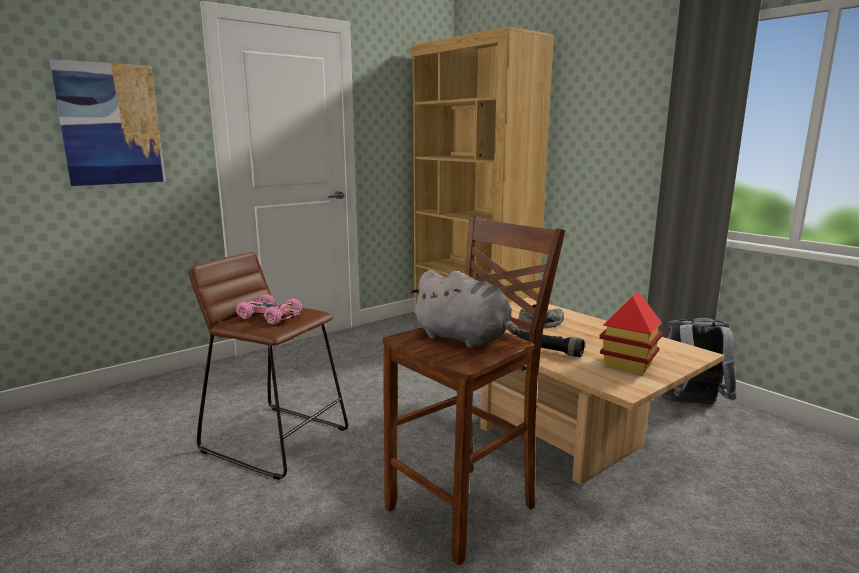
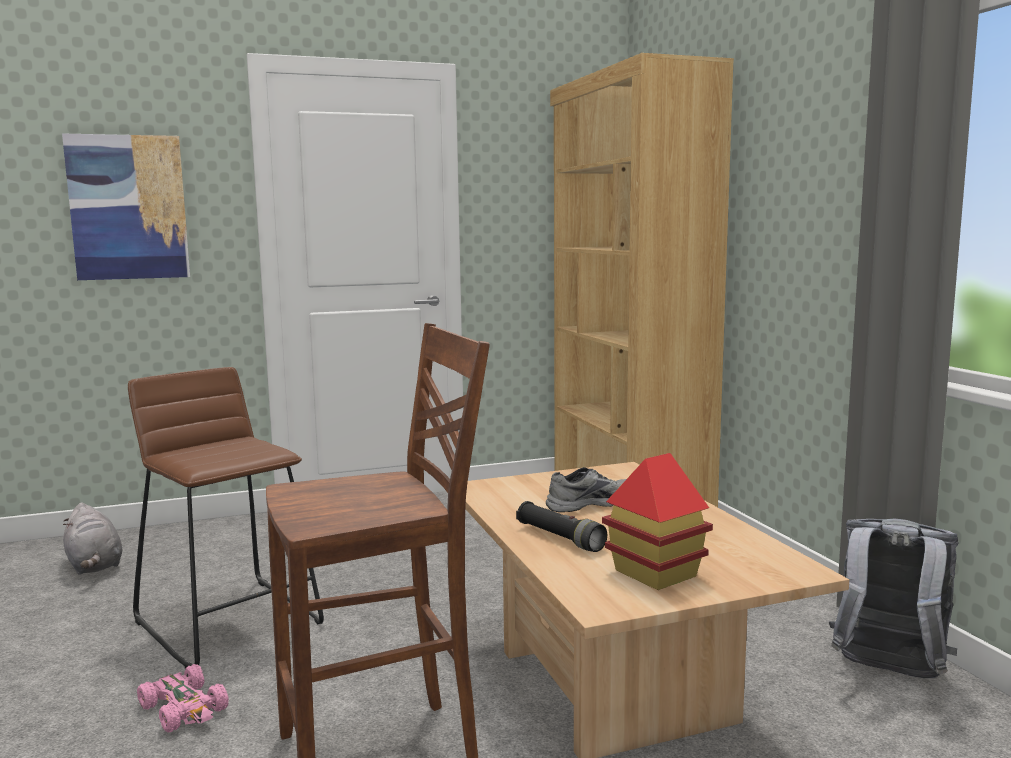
camera: 20 degrees right, 5 degrees down
(271, 316) = (218, 451): pink toy car -> pink toy car (185, 709)
(465, 339) = (365, 498): grey plush toy -> grey plush toy (94, 566)

